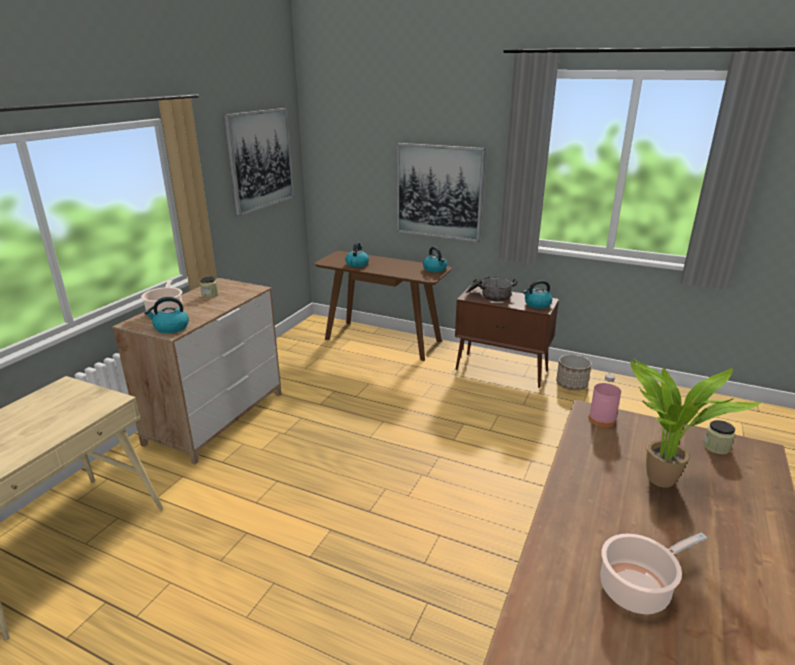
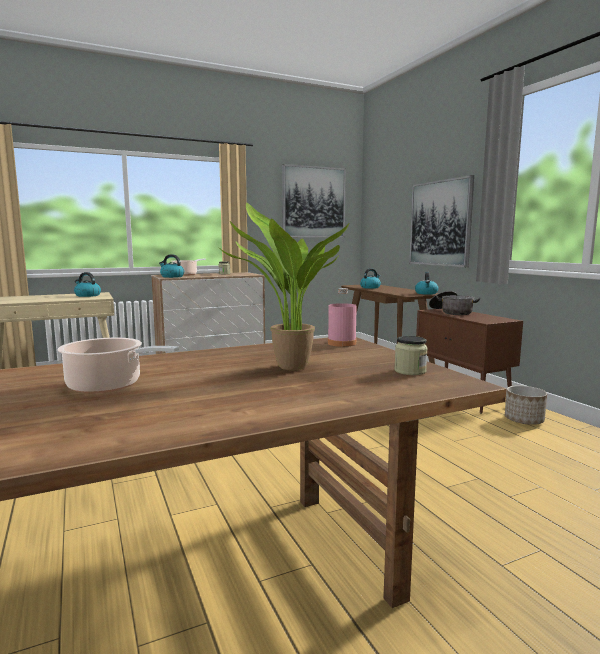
camera: 40 degrees right, 15 degrees down
(537, 304) = (488, 319): kettle -> kettle (87, 295)

